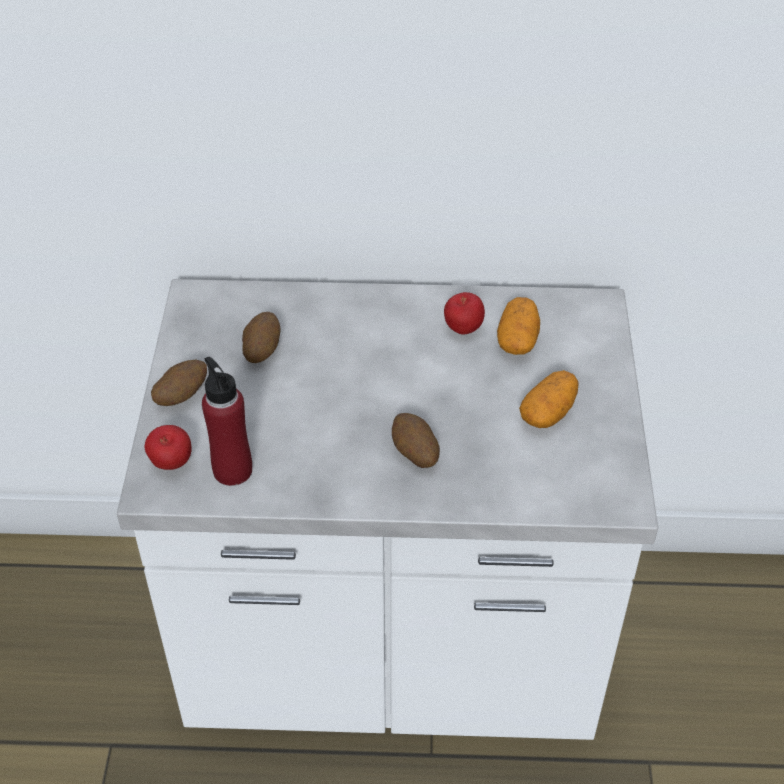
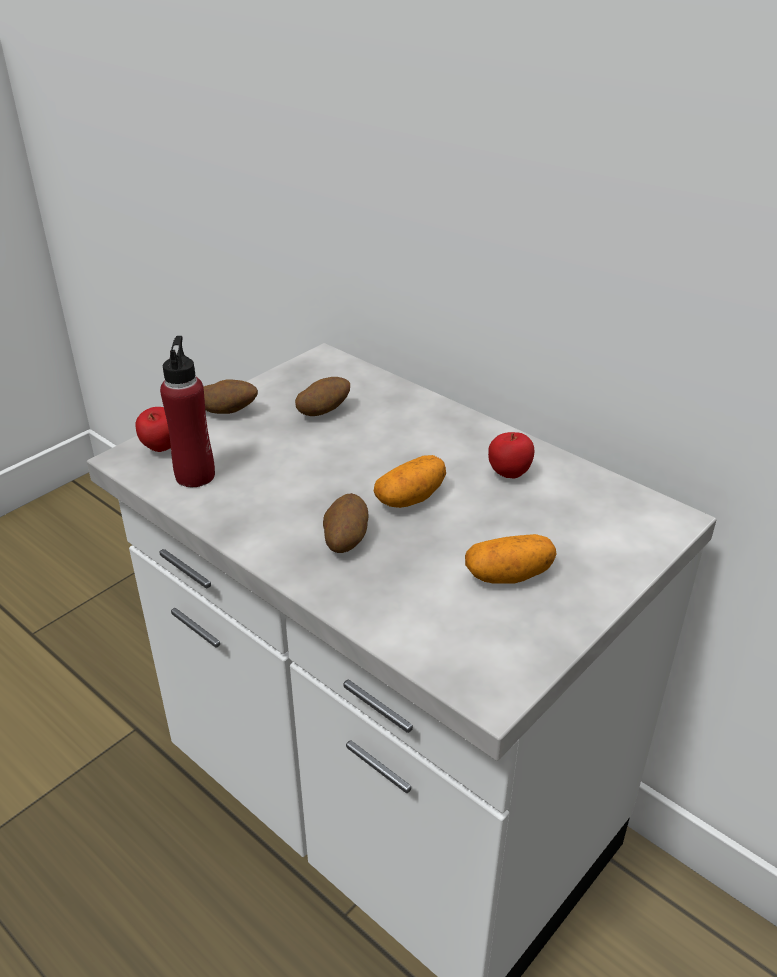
camera: 40 degrees right, 10 degrees down
(517, 339) = (551, 505): potato -> potato (410, 498)

